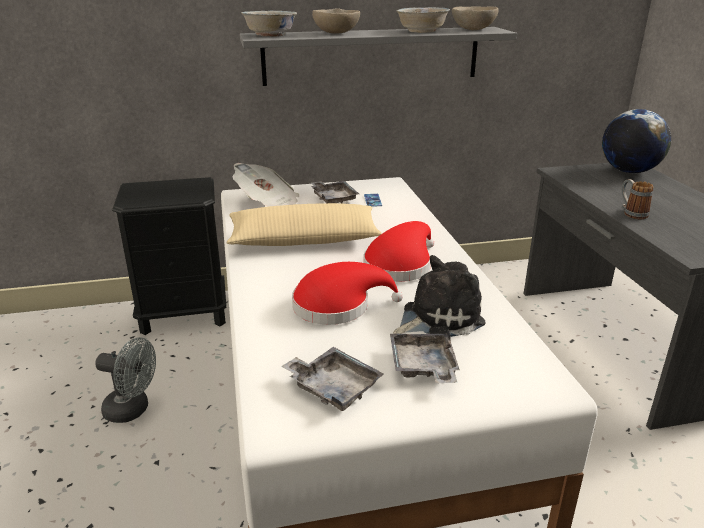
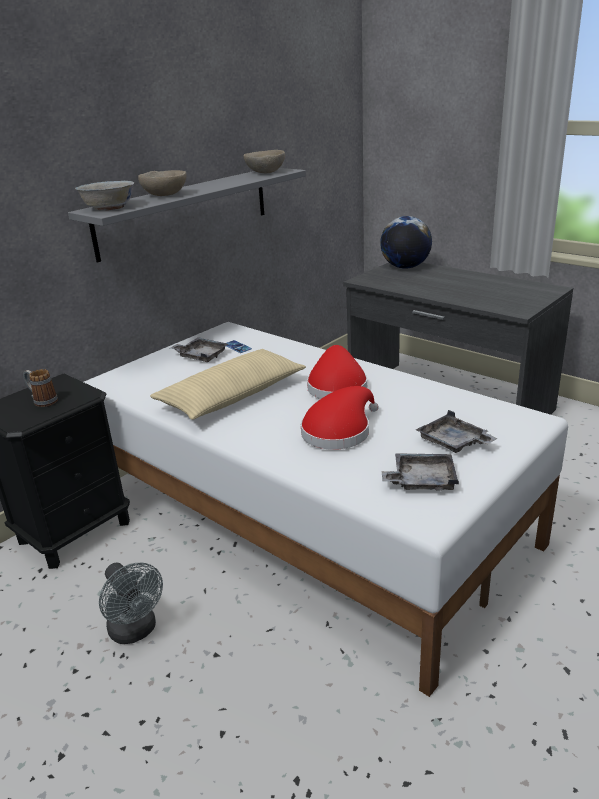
camera: 35 degrees left, 0 degrees up
(133, 410) = (136, 631): grey fan -> grey fan turned 75 degrees clockwise
(268, 204) = (149, 380): newspaper -> none
(422, 31) = (232, 181): white bowl -> none
(438, 317) = (415, 410): plush toy -> none
(631, 213) = (449, 295): mug -> mug (42, 401)

